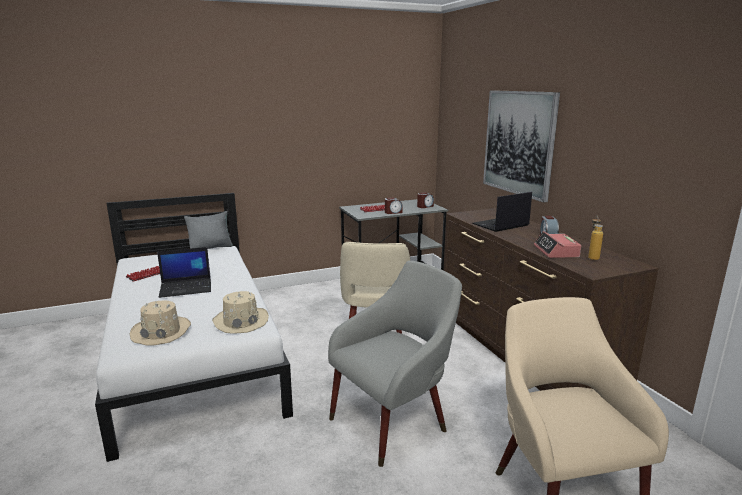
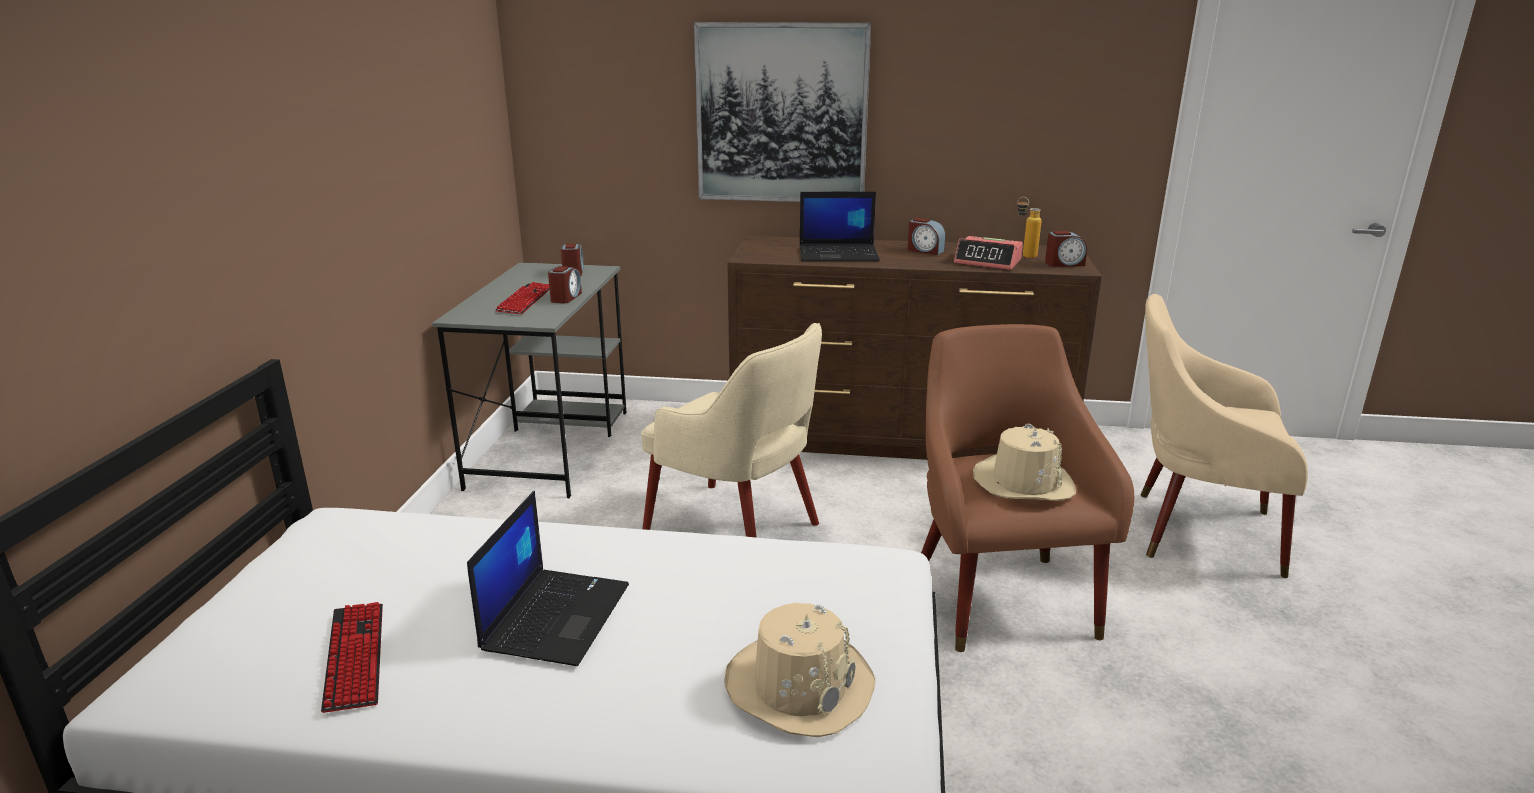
camera: 60 degrees left, 5 degrees up
(211, 248) = (286, 539): grey pillow -> none
(241, 321) = (829, 575): beige hat -> beige hat (1023, 482)
(393, 421) = (1000, 593): grey armchair -> brown armchair
(500, 225) = (839, 254): laptop -> laptop turned 90 degrees counterclockwise
(597, 268) = (1064, 264): none -> alarm clock

